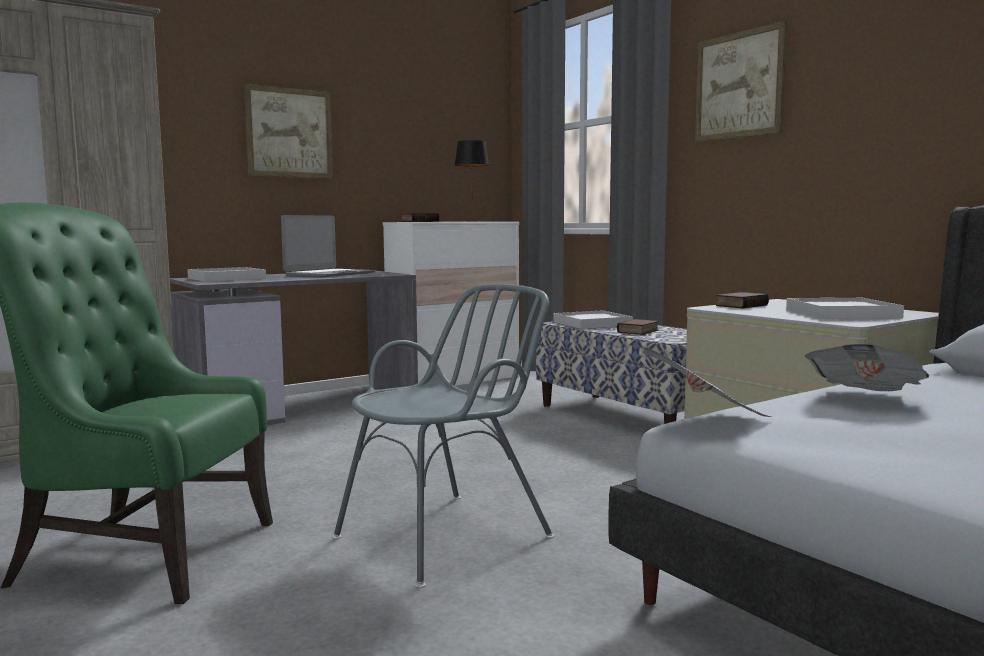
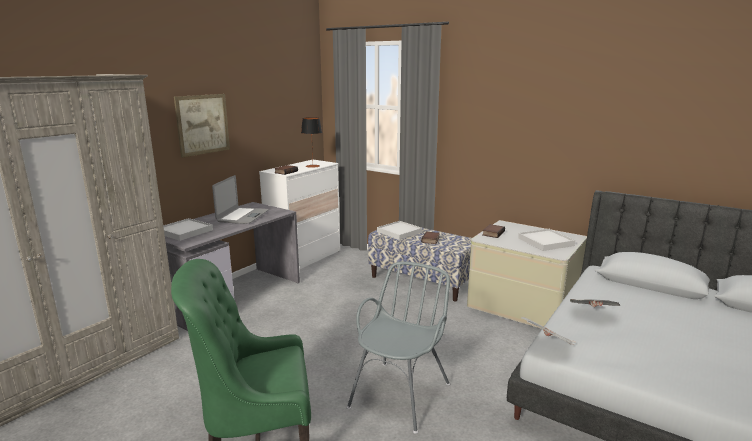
camera: 20 degrees left, 10 degrees up
(739, 85) = (479, 106): picture -> none

